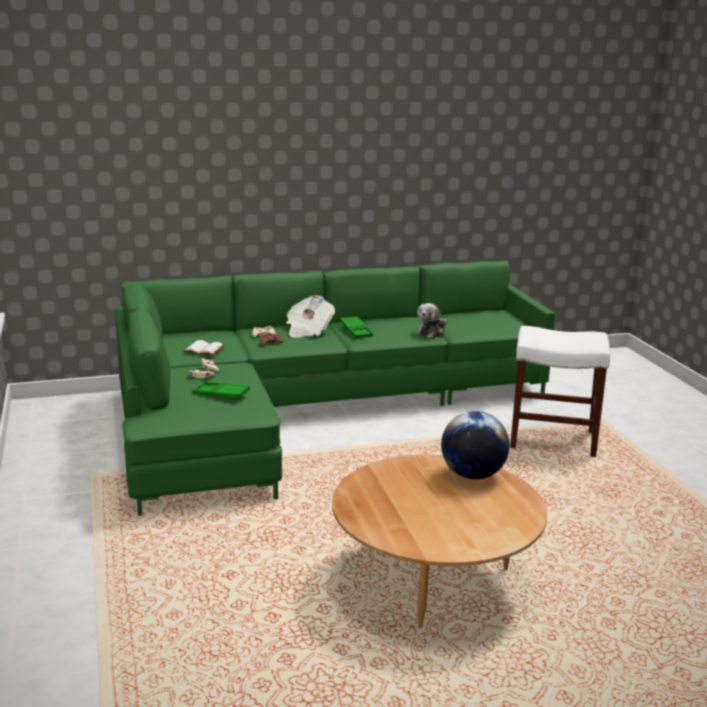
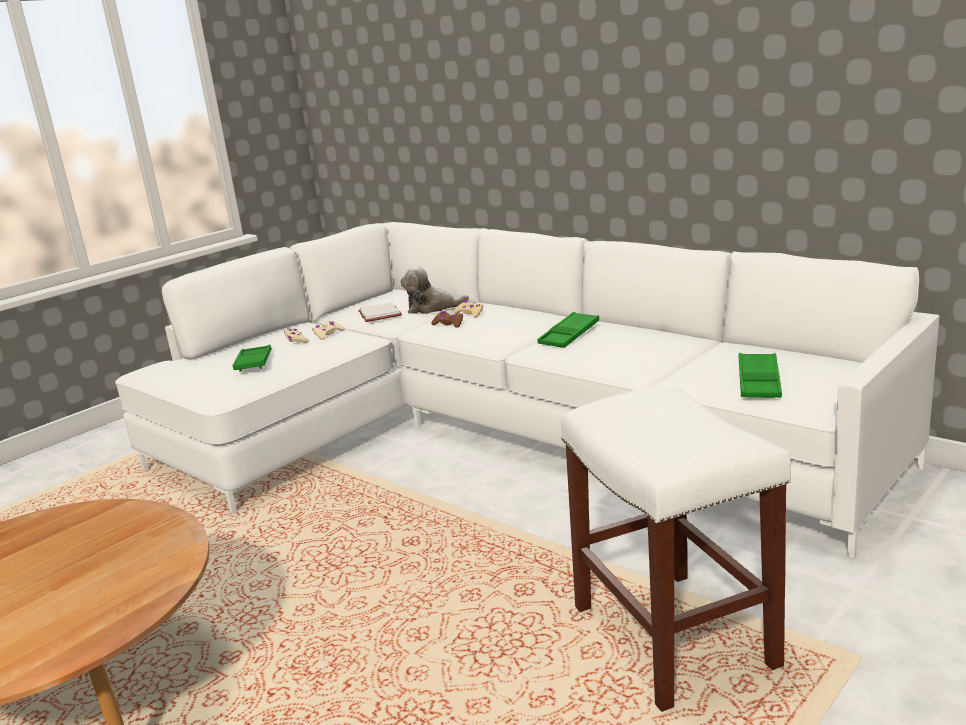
camera: 60 degrees right, 0 degrees up
(305, 411) = (489, 433): green sofa -> white sofa
(308, 330) = (522, 321): newspaper -> none
(432, 332) = (658, 366): plush toy -> plush toy (432, 308)
(472, 475) = (135, 578): globe -> none
(486, 326) = (759, 382): none -> green tray

